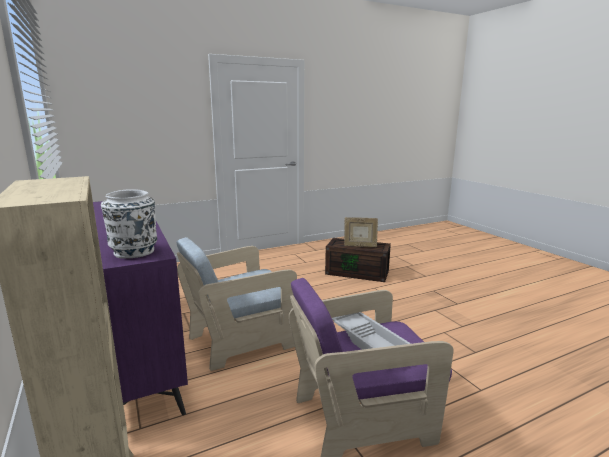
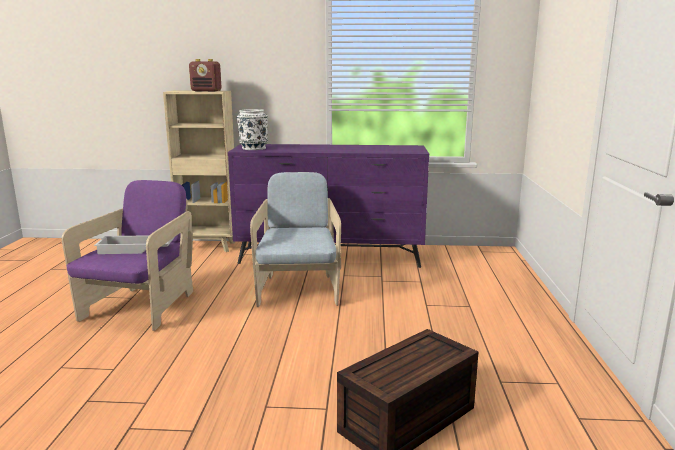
camera: 120 degrees right, 0 degrees up
(63, 183) = (206, 91): none -> radio
(360, 246) = (400, 359): picture frame -> none

